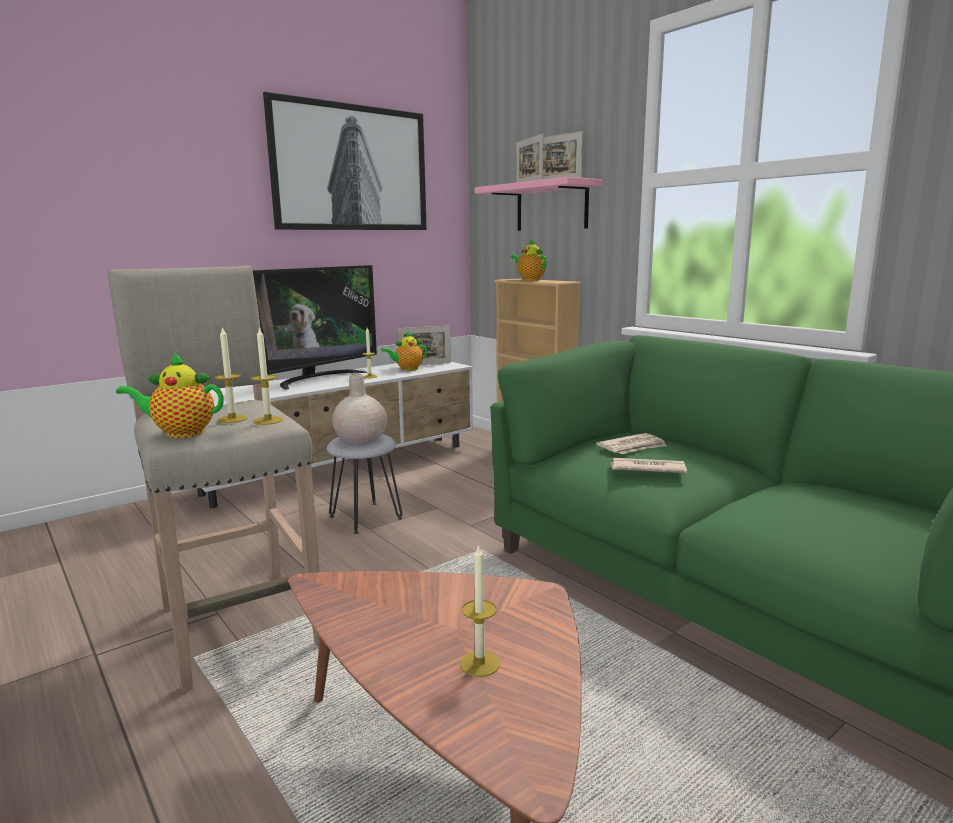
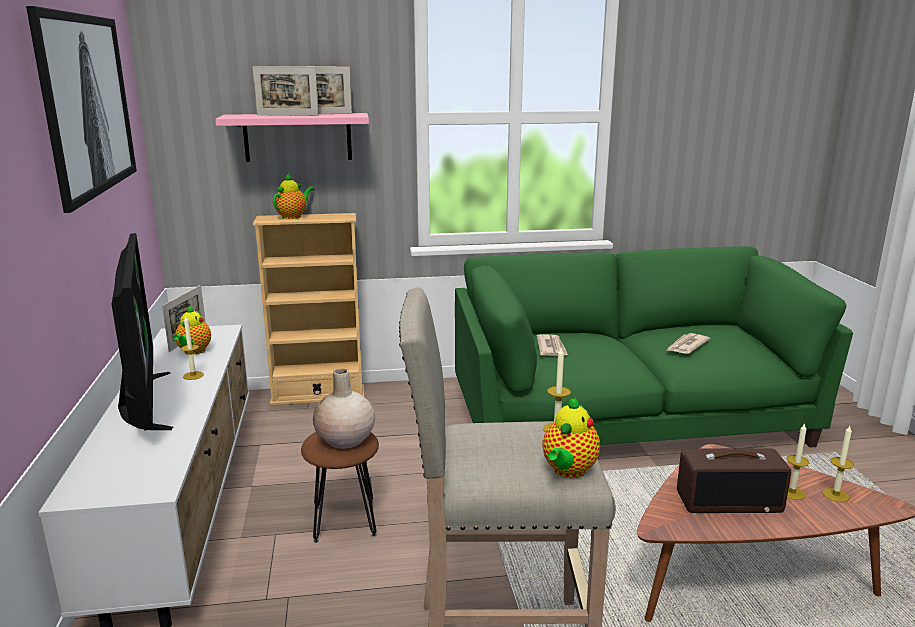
camera: 60 degrees left, 5 degrees up
(232, 419) = (533, 443): candle -> candle (835, 495)
(366, 517) = (344, 520): grey stool -> brown stool
(410, 617) = (729, 501): none -> radio
(529, 279) = (293, 216): teapot -> teapot turned 135 degrees clockwise
(646, 469) = (598, 358): newspaper -> newspaper (686, 346)

